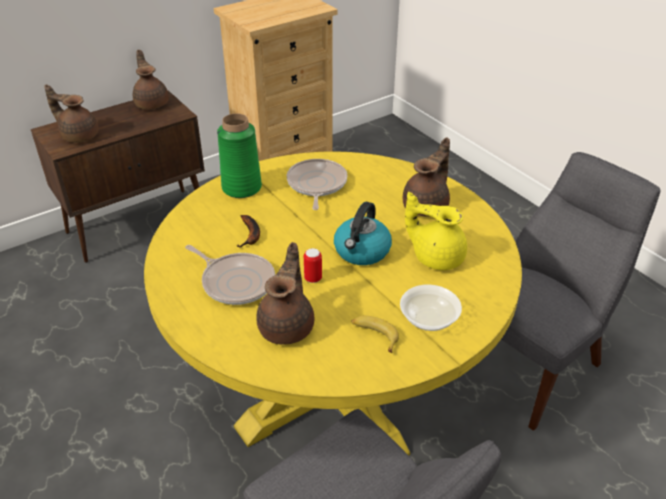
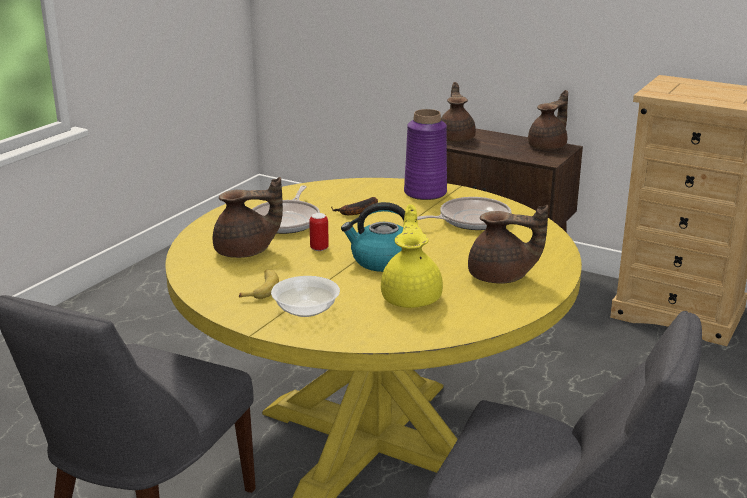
camera: 65 degrees right, 15 degrees down
(242, 187) = (425, 193): green vase -> purple vase

